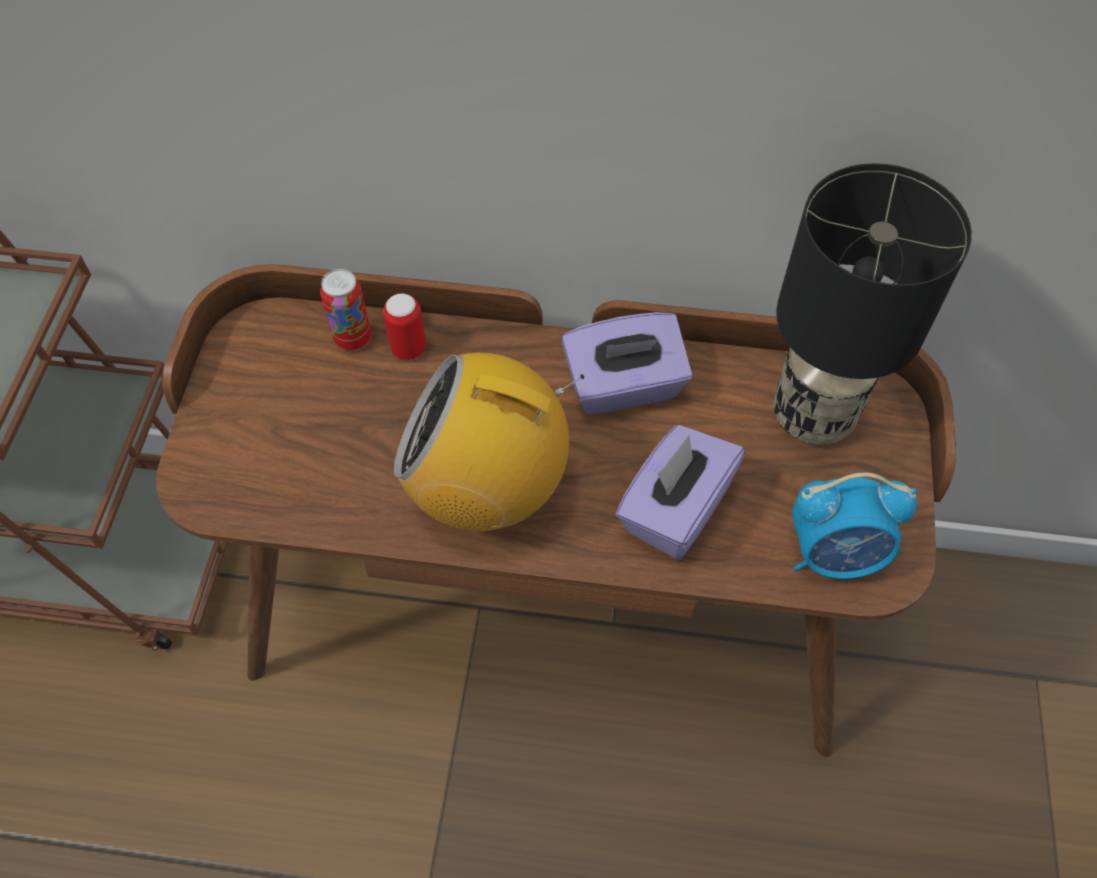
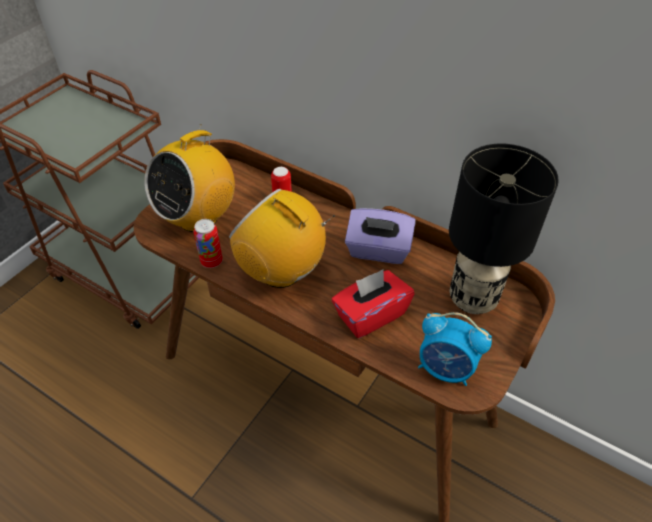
camera: 25 degrees right, 10 degrees down
(276, 441) = (198, 217): none -> radio
(353, 338) = (259, 187): can -> can (211, 261)
(674, 509) = (370, 315): purple tissue box -> red tissue box

